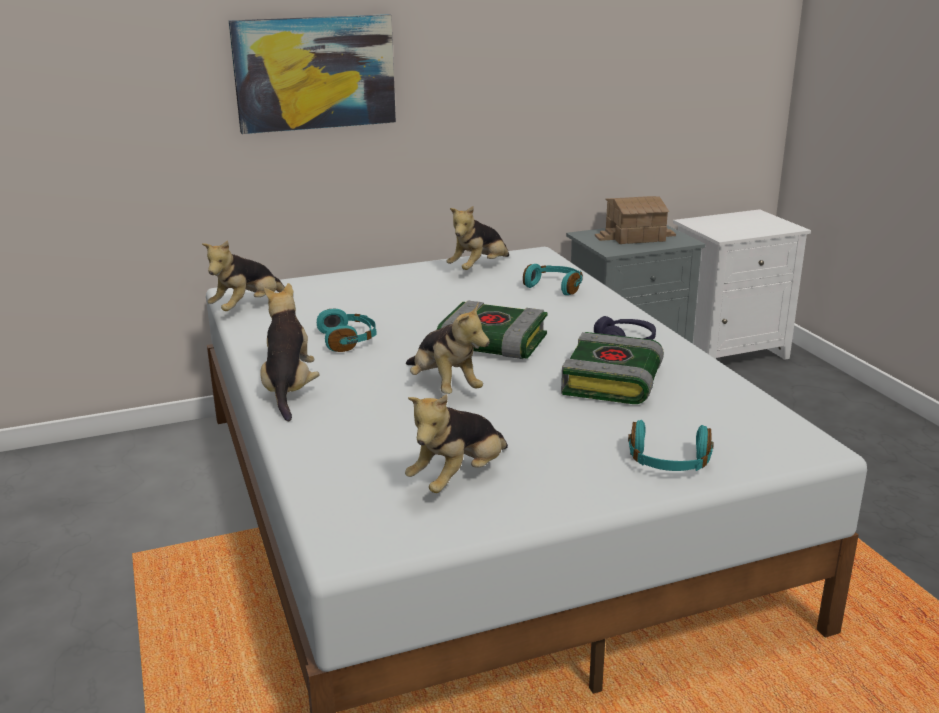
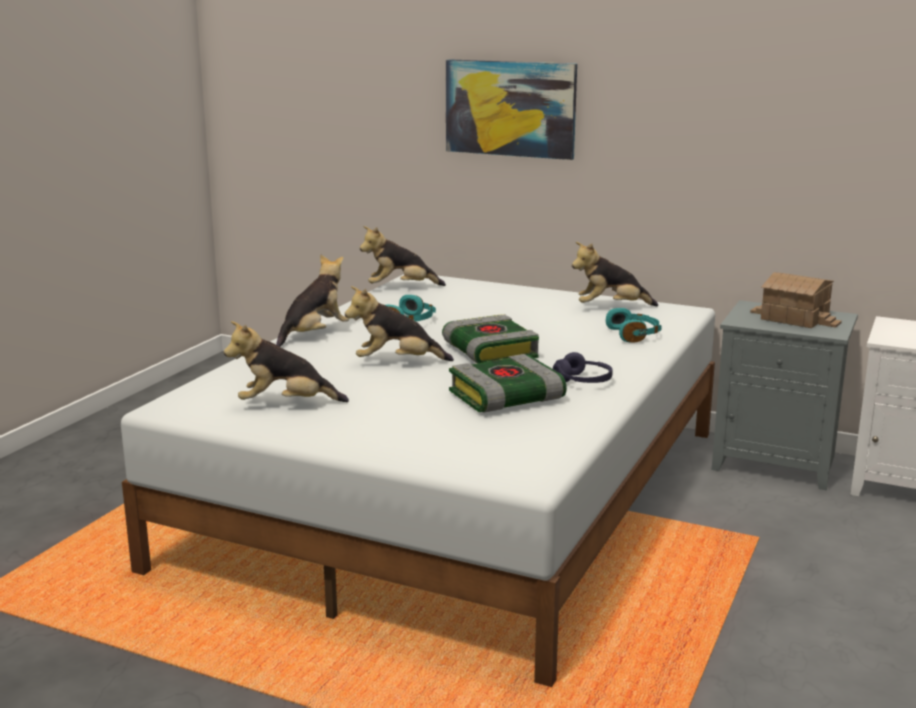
camera: 45 degrees right, 5 degrees down
(444, 386) = (397, 362): plush toy -> plush toy turned 75 degrees clockwise
(668, 463) = (412, 447): turquoise headphones -> none

